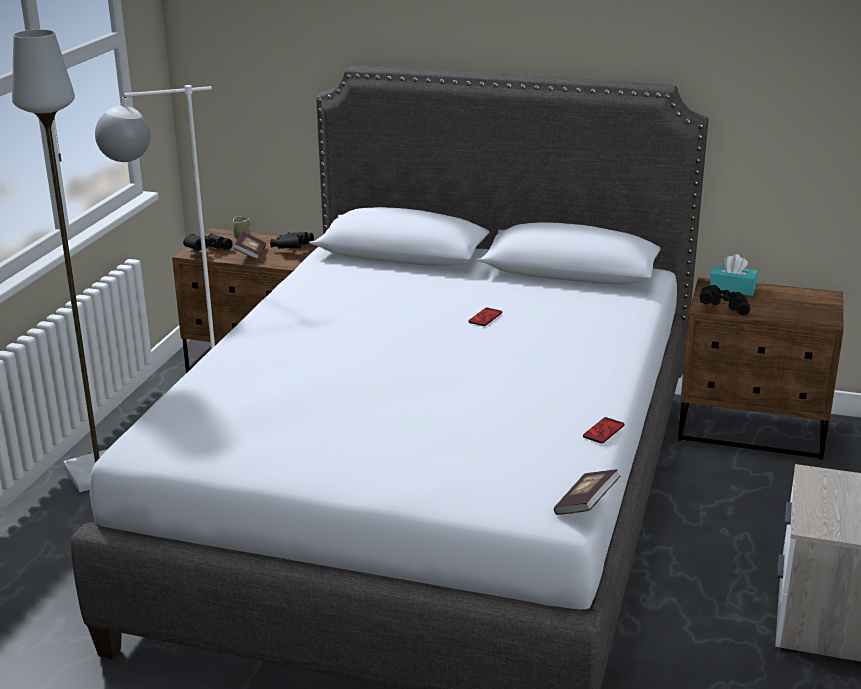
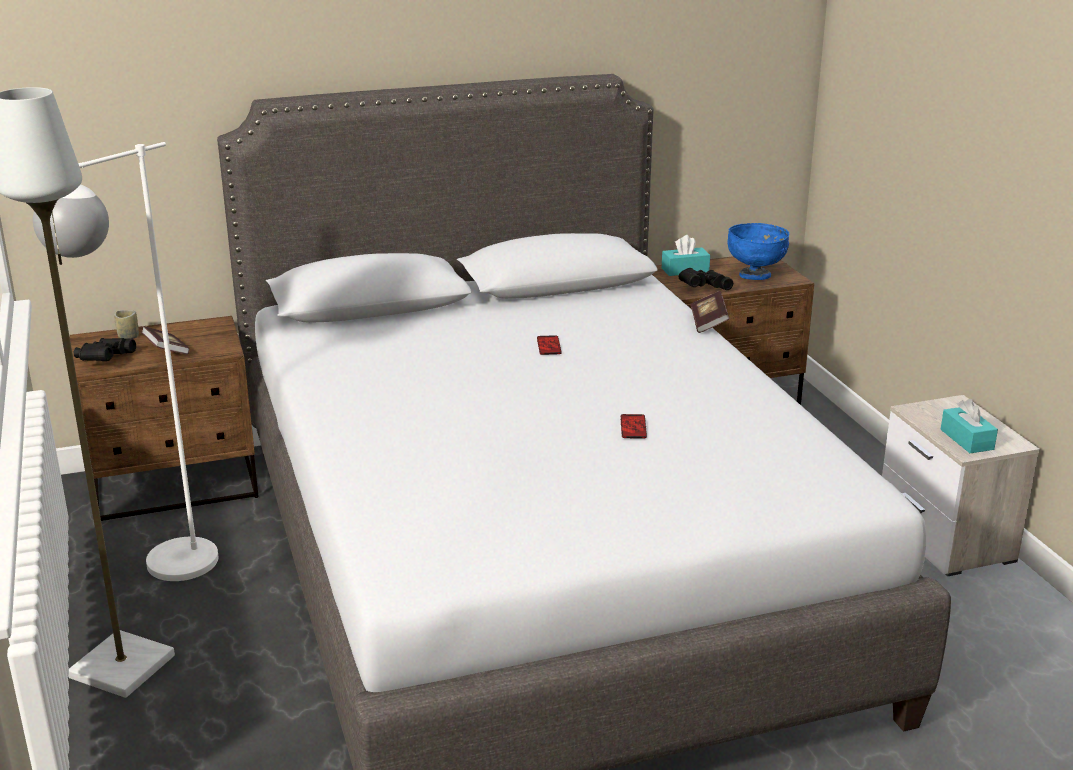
camera: 35 degrees left, 0 degrees up
(292, 249) = (208, 335): black binoculars -> none
(586, 504) = (882, 480): book -> book (708, 323)
(603, 431) = (801, 415): phone -> phone (633, 427)
(793, 309) = (755, 276): none -> blue bowl
(827, 516) = (967, 439): none -> turquoise tissue box

